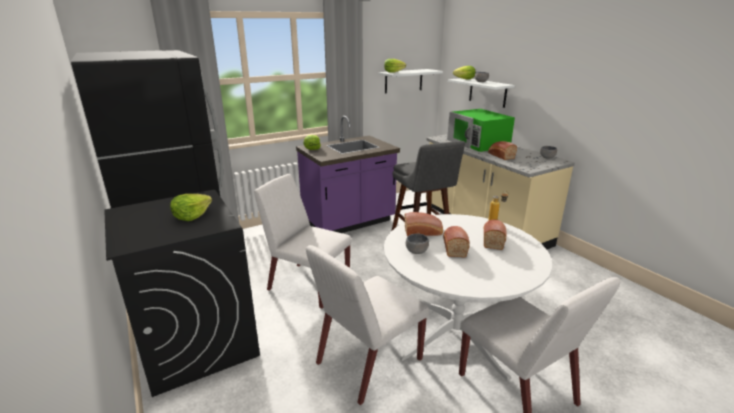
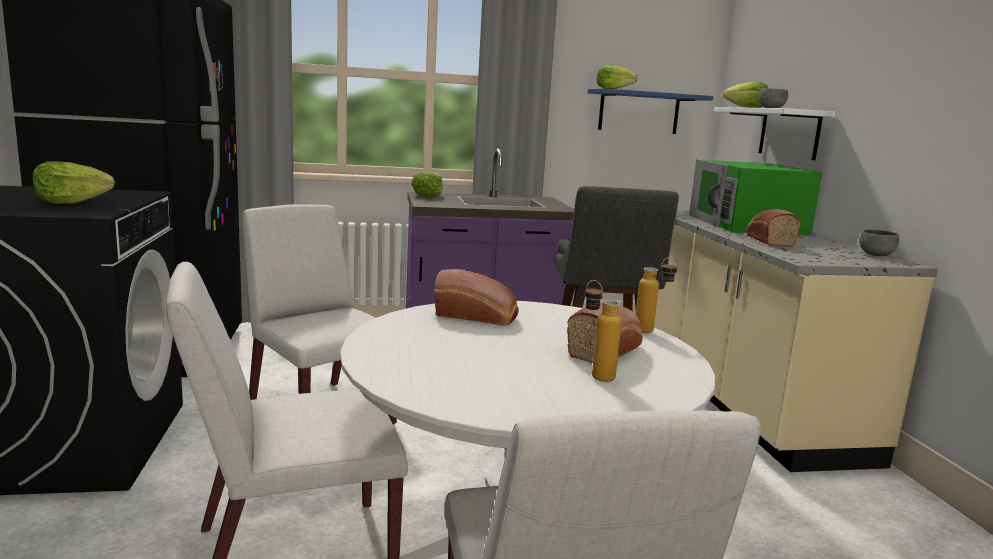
camera: 20 degrees right, 10 degrees down
(403, 81) = (639, 112): white shelf -> blue shelf
(416, 252) = (418, 335): grey bowl -> none
(454, 247) = (506, 344): bread -> none
(504, 255) = (595, 374): none -> bottle

